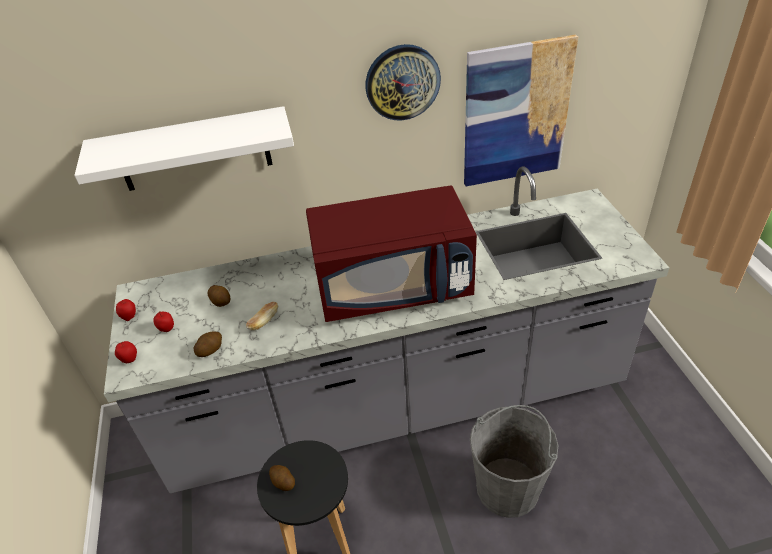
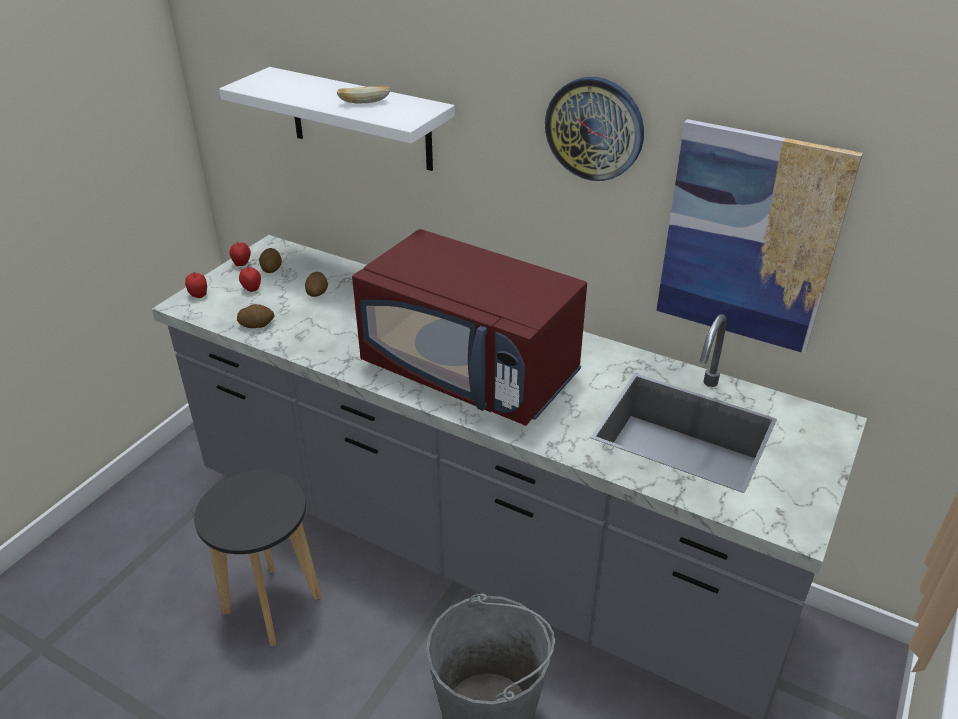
camera: 40 degrees right, 5 degrees down
(264, 322) = (324, 330): bread -> bread (364, 102)
(283, 482) = (234, 498): potato -> potato (271, 268)

